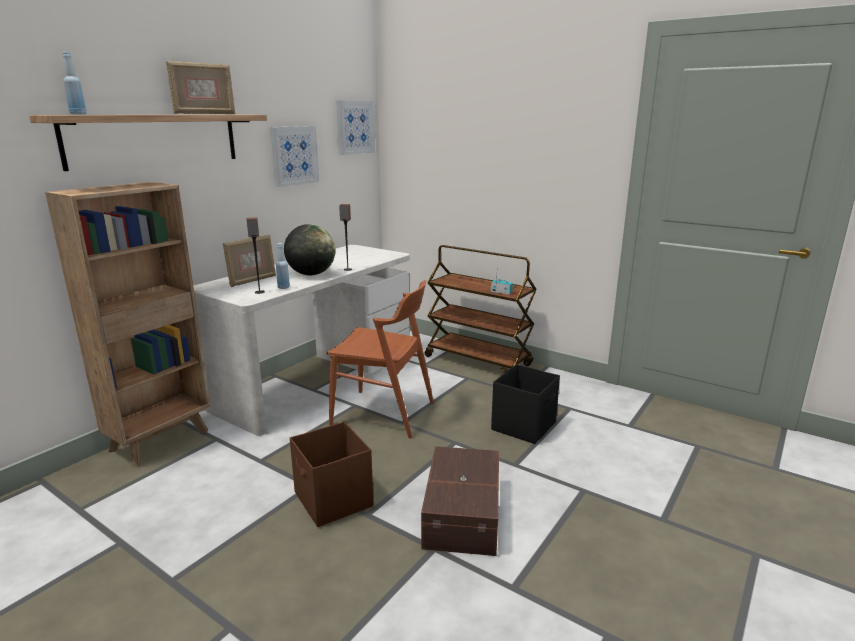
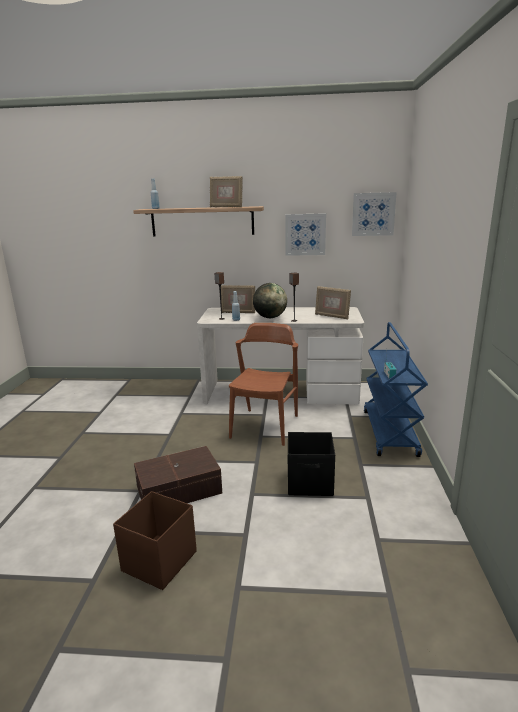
camera: 60 degrees right, 0 degrees up
(162, 440) = (177, 385): brown bookcase -> none
(333, 500) = (161, 445): brown storage box -> brown storage box (158, 562)
(366, 256) = (332, 316): none -> picture frame
(383, 413) = (265, 426): brown chair -> brown chair turned 150 degrees counterclockwise
(478, 361) = (390, 433): brown cart -> blue cart

